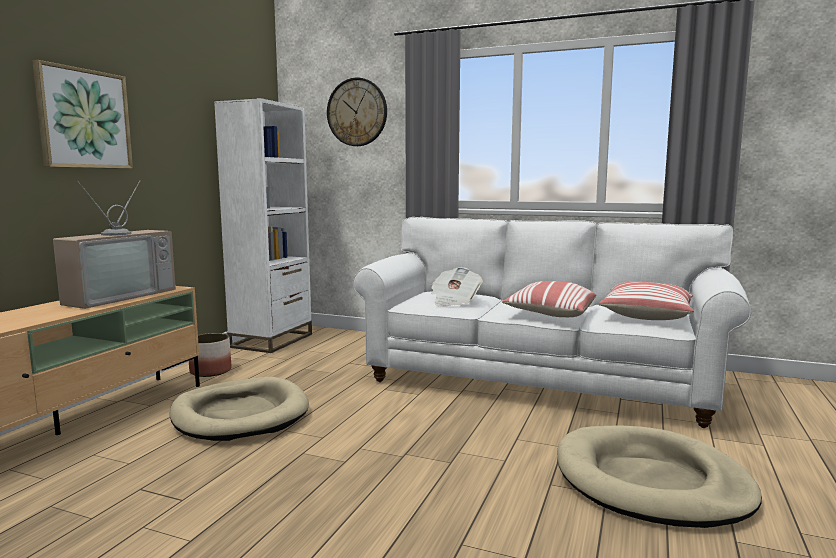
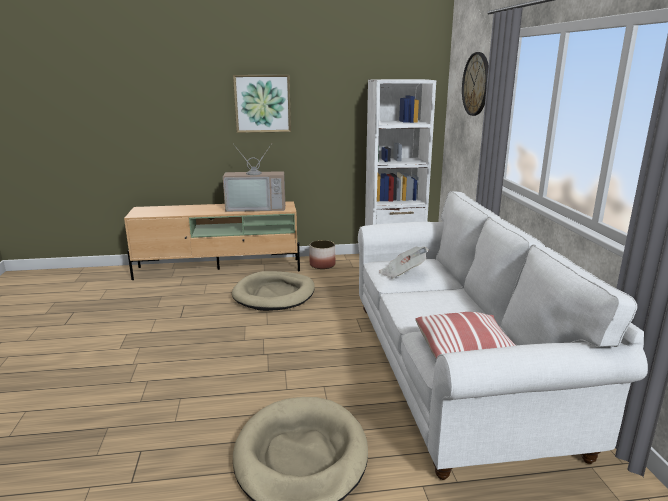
camera: 60 degrees right, 10 degrees up
(549, 314) = (424, 313): pillow -> none

